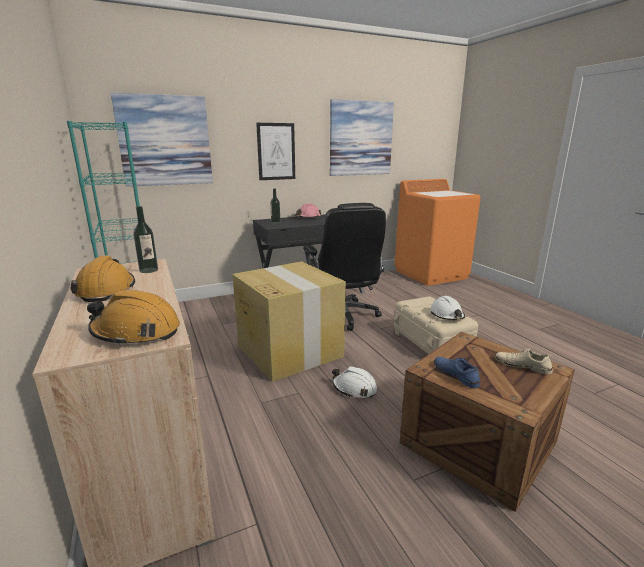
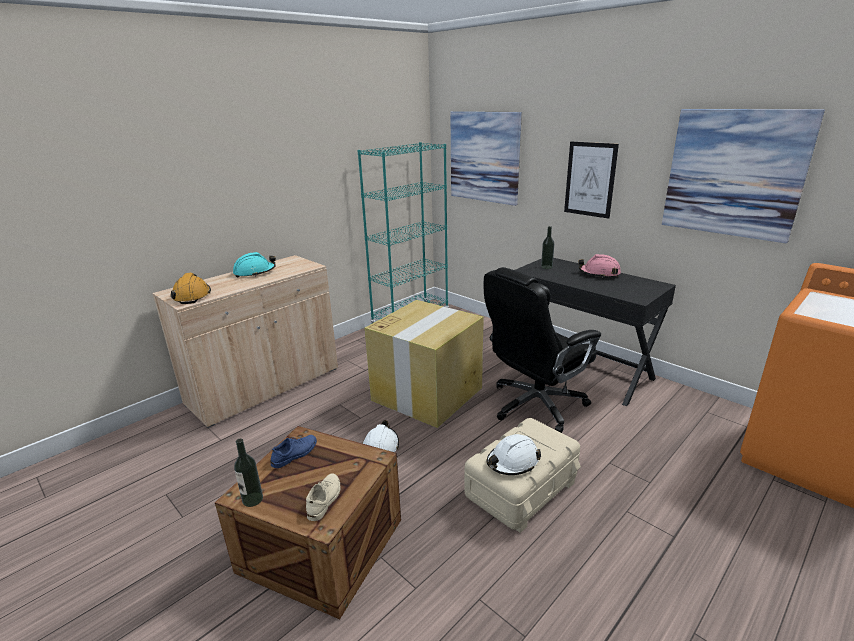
camera: 70 degrees right, 5 degrees up
(106, 290) = (255, 272): orange hard hat -> turquoise hard hat
(149, 270) = (295, 270): bottle -> bottle (252, 499)

